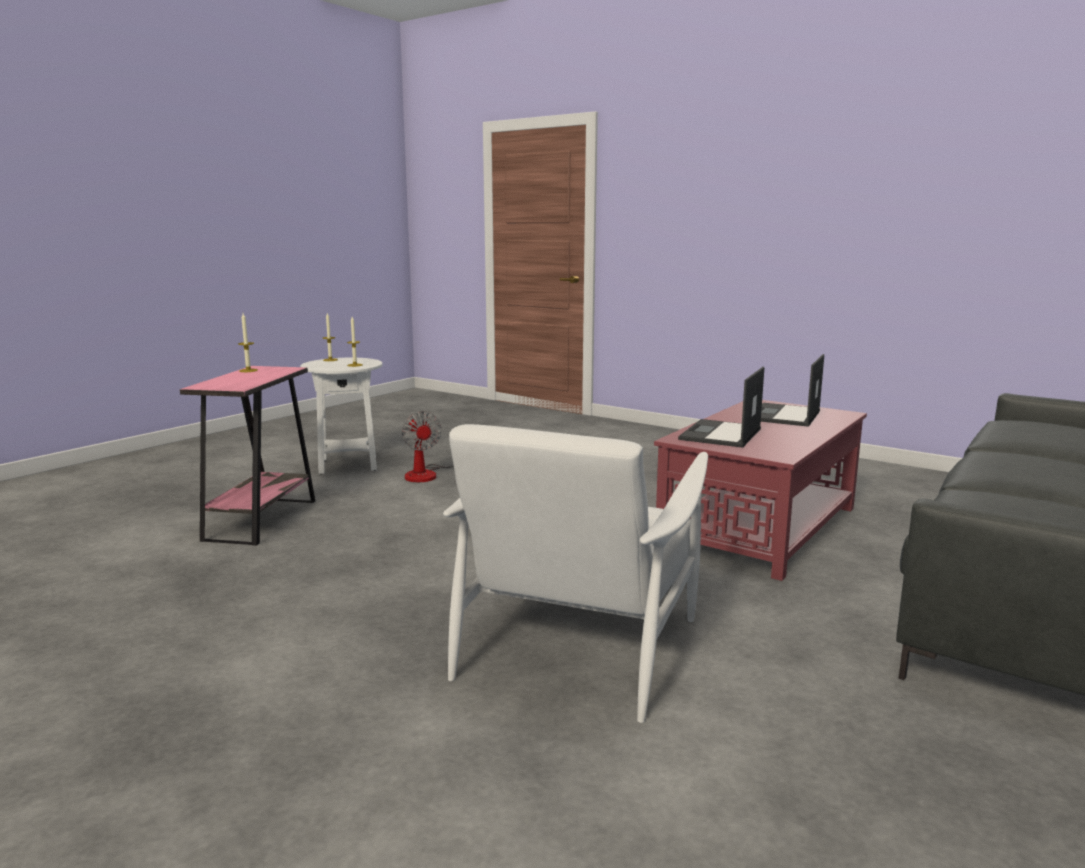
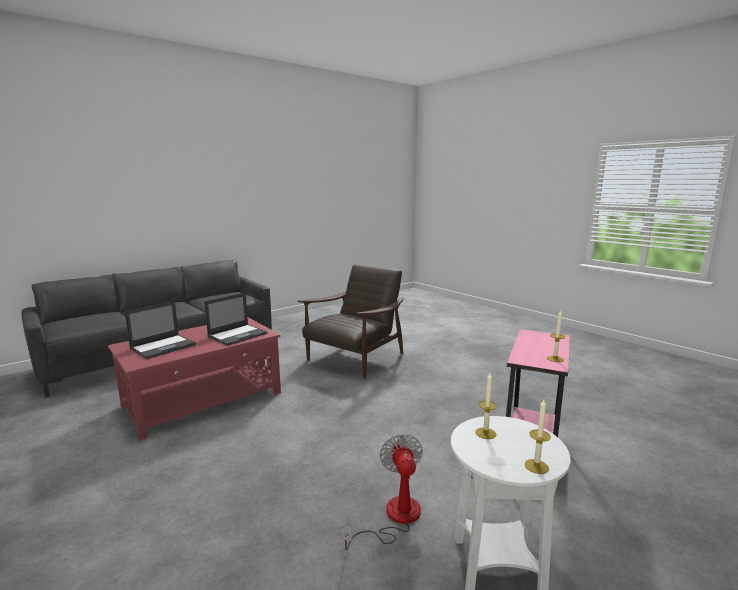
camera: 165 degrees left, 0 degrees up
(579, 642) = (354, 358): white armchair -> brown armchair

